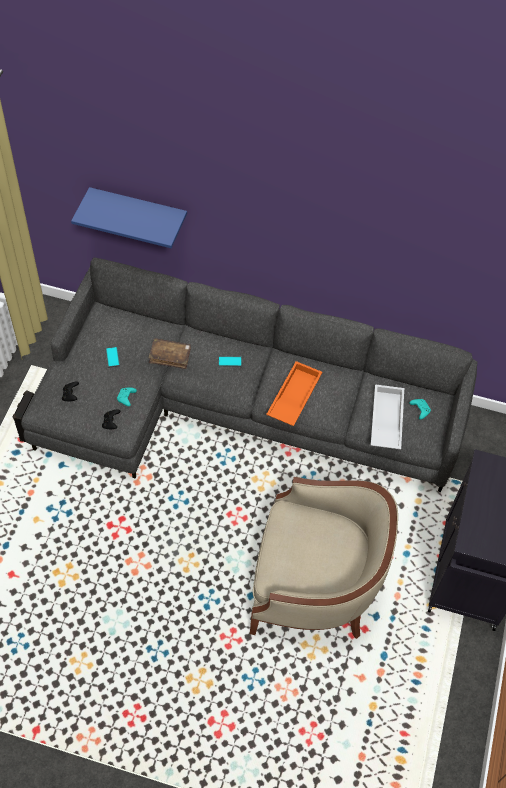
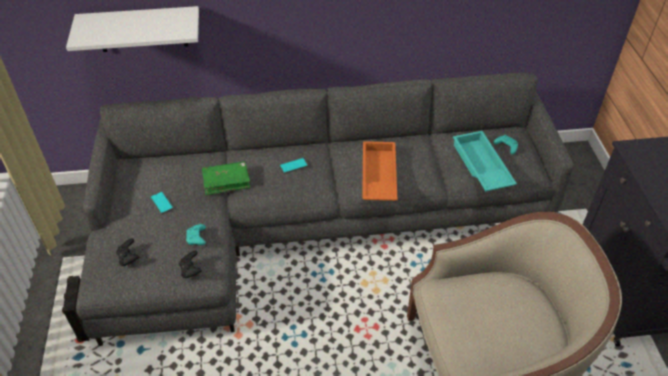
camera: 20 degrees left, 10 degrees down
(139, 212) = (141, 29): blue shelf -> white shelf
(170, 356) = (226, 182): brown book -> green book
(385, 420) = (480, 166): white tray -> turquoise tray

